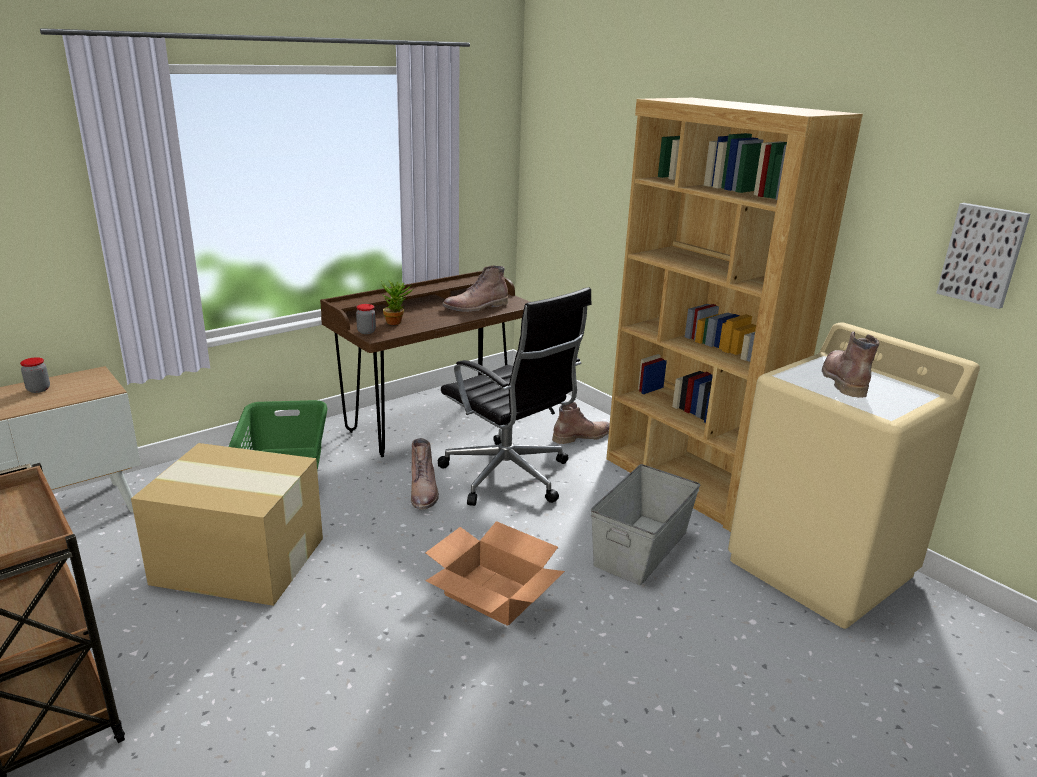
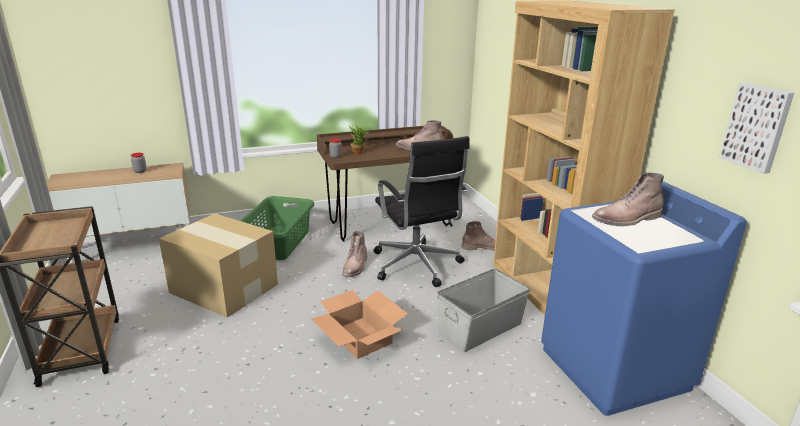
camera: 20 degrees right, 0 degrees up
(821, 568) = (614, 369): beige washing machine -> blue washing machine
(842, 380) = (627, 219): brown boot -> brown boot turned 135 degrees counterclockwise

